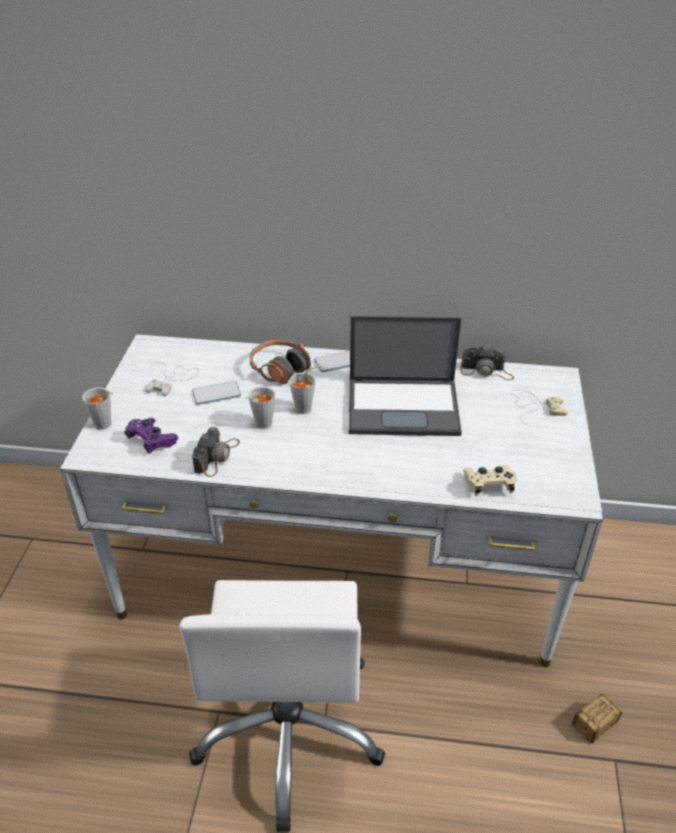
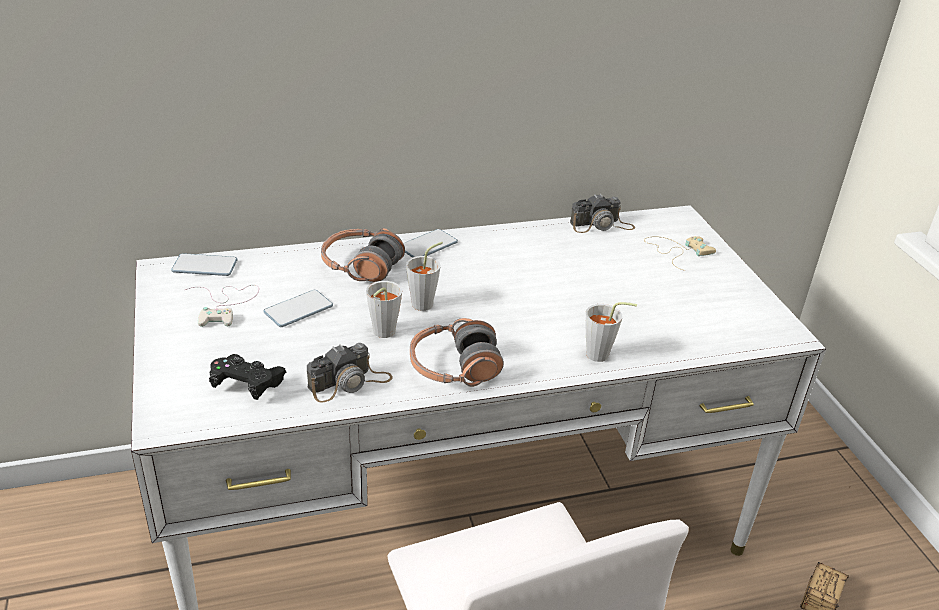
camera: 25 degrees left, 5 degrees down
(105, 425) = (166, 380): grey cup -> grey cup (602, 356)
(152, 441) = (247, 384): purple game controller -> black game controller
(175, 348) = (205, 266): none -> phone
(217, 456) = (350, 383): camera -> camera turned 60 degrees clockwise
(294, 462) = (454, 367): none -> headphones
(404, 406) = (539, 278): laptop -> none
(489, 485) = (690, 341): beige game controller -> none

